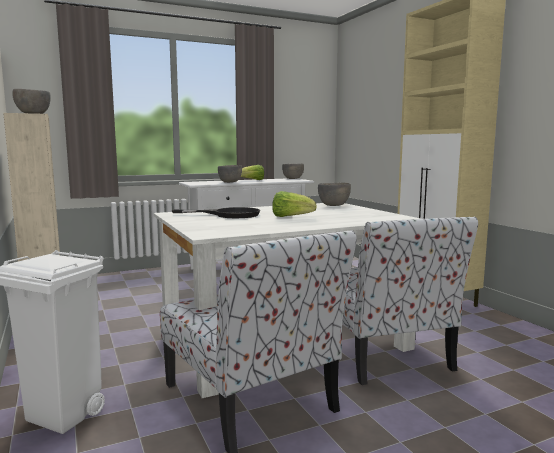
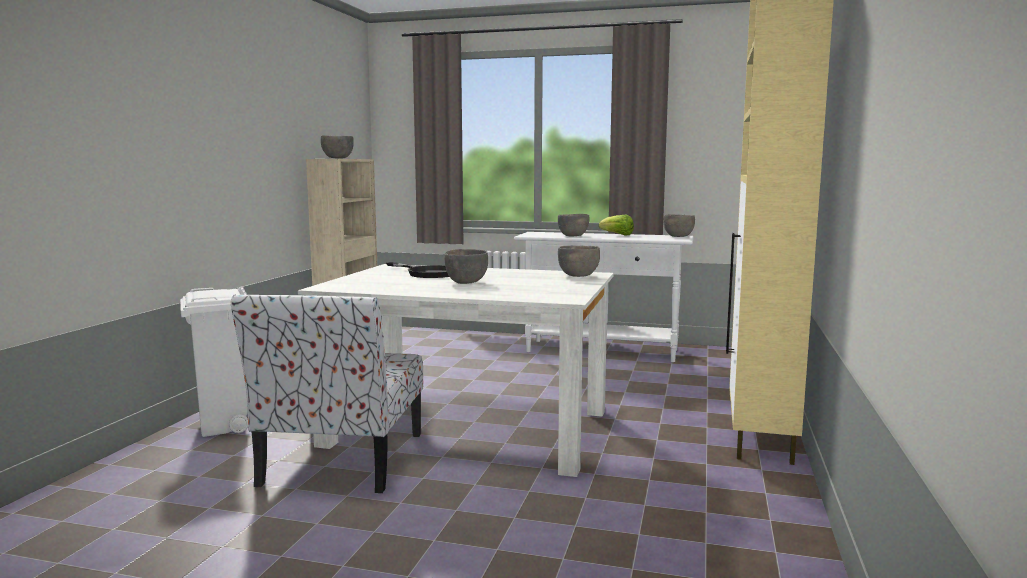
camera: 40 degrees right, 0 degrees up
(291, 217) = (466, 282): lettuce -> grey bowl
(381, 353) = (533, 468): chair -> none

